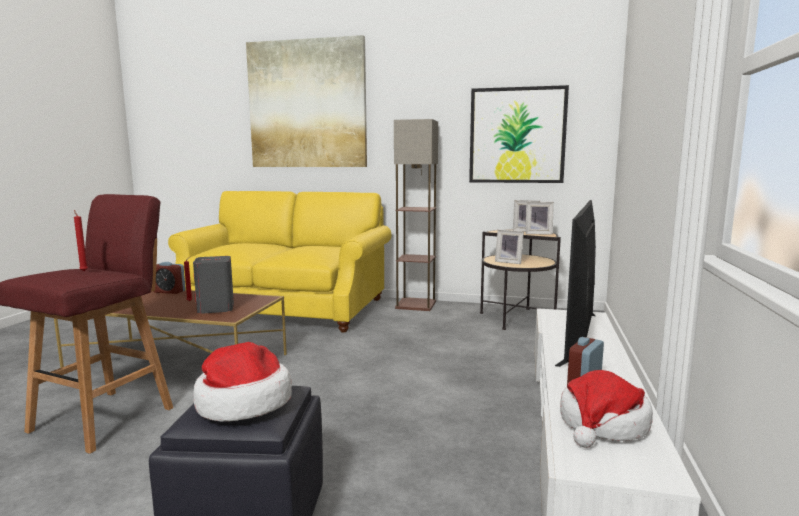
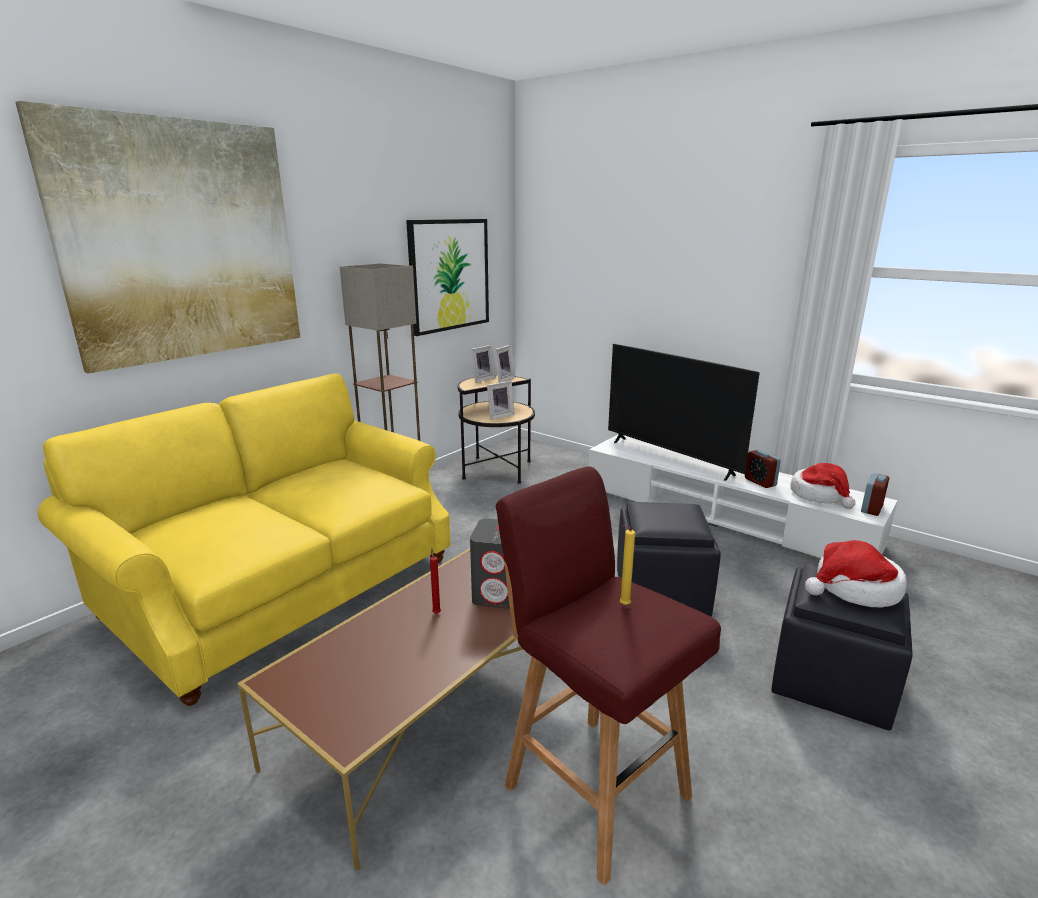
camera: 65 degrees left, 10 degrees up
(83, 271) = (623, 605): red candle -> yellow candle
(169, 292) = (354, 630): alarm clock -> alarm clock (871, 509)
(364, 411) = (661, 592): none -> black ottoman

